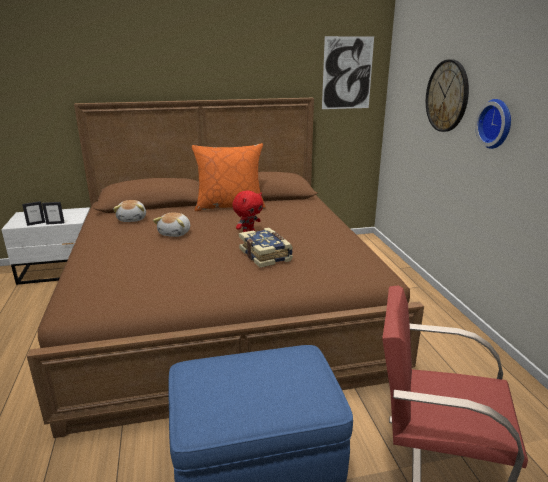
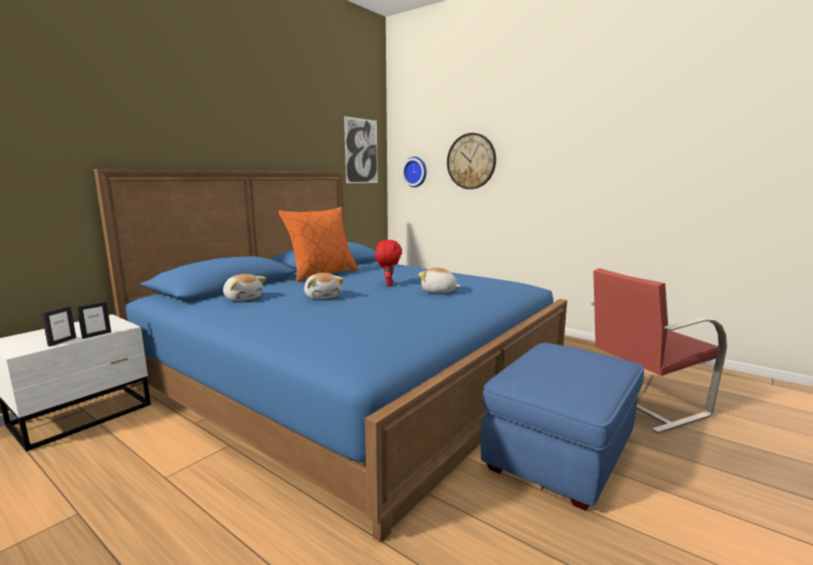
camera: 40 degrees left, 10 degrees down
(221, 305) = (352, 377): brown bed -> blue bed
(266, 255) = (438, 291): book -> plush toy
(497, 123) = (531, 173): wall clock -> wall clock (415, 172)

